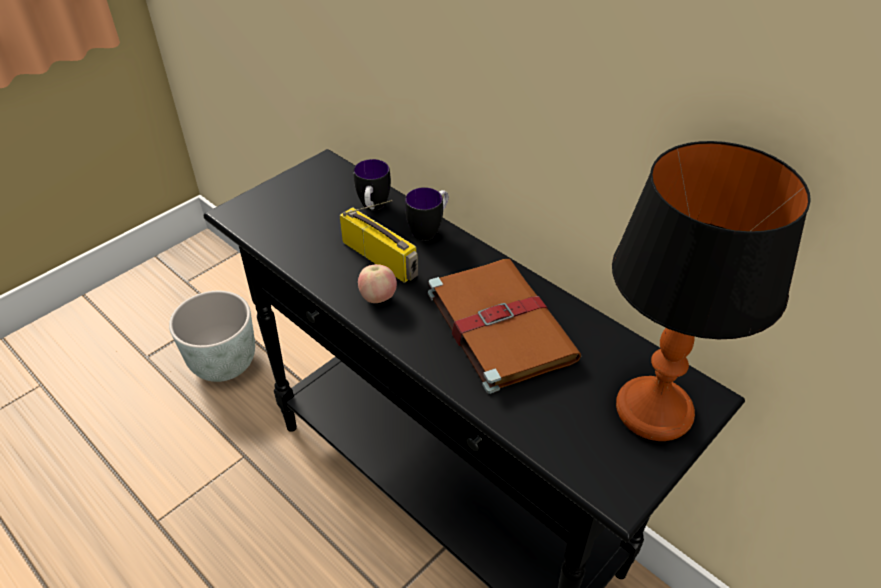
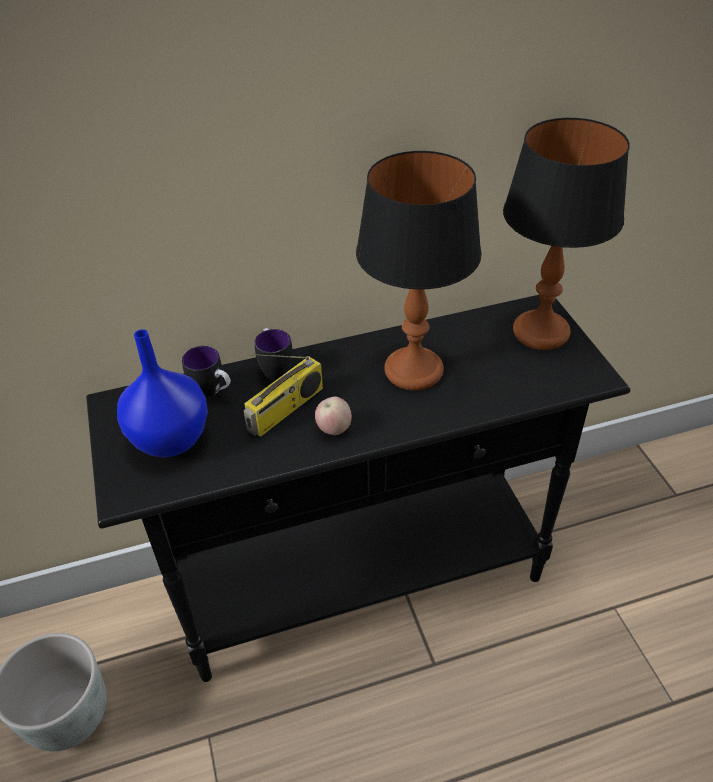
camera: 60 degrees left, 0 degrees up
(303, 209) = (169, 440): none -> blue vase
(381, 258) = (286, 410): radio -> radio turned 150 degrees clockwise
(498, 324) = (414, 371): brown book -> table lamp

